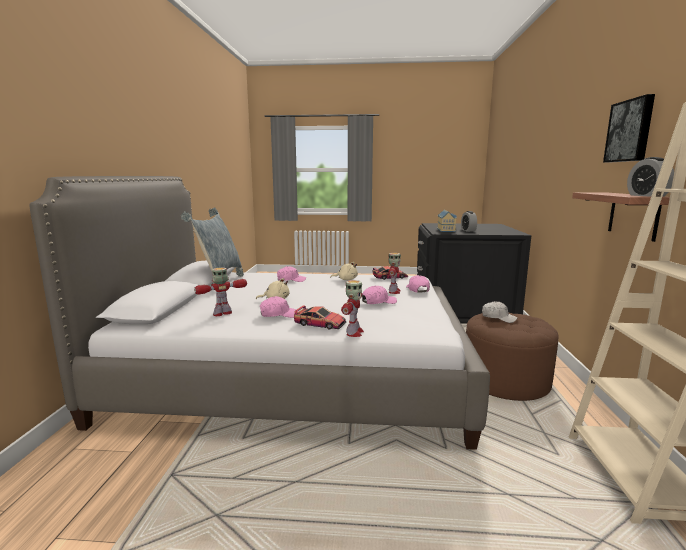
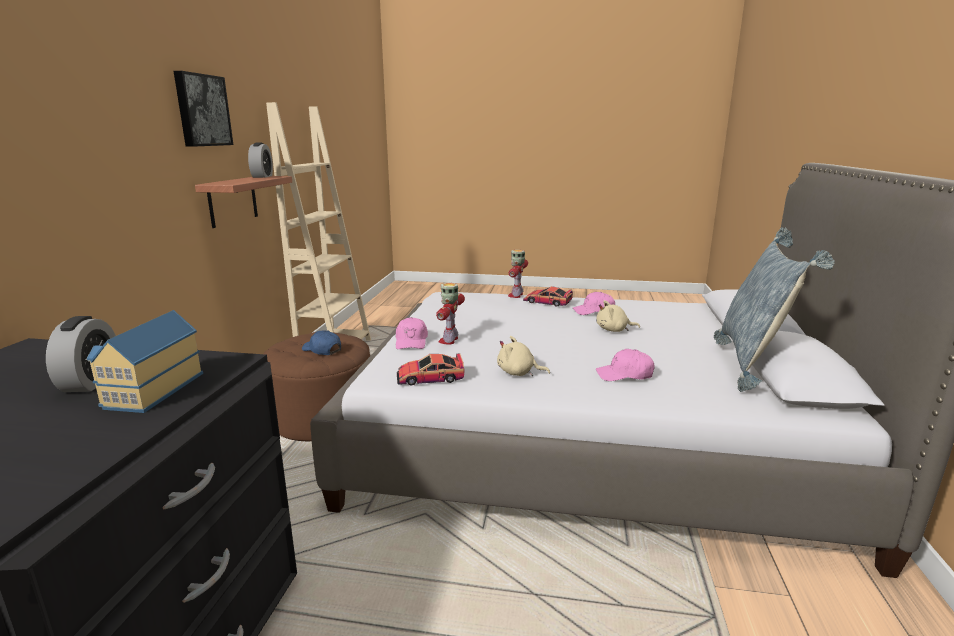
camera: 175 degrees left, 5 degrees up
(222, 313) = (658, 315): toy robot -> none
(378, 302) = (481, 321): pink cap -> none
(498, 317) = (322, 350): white cap -> blue cap

